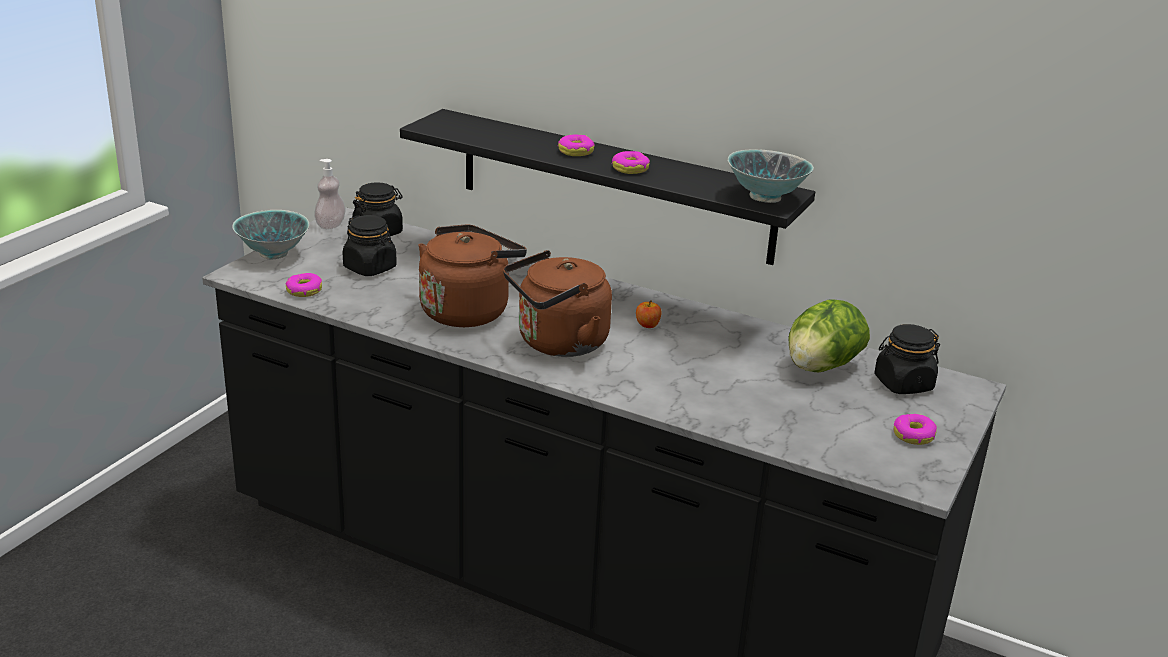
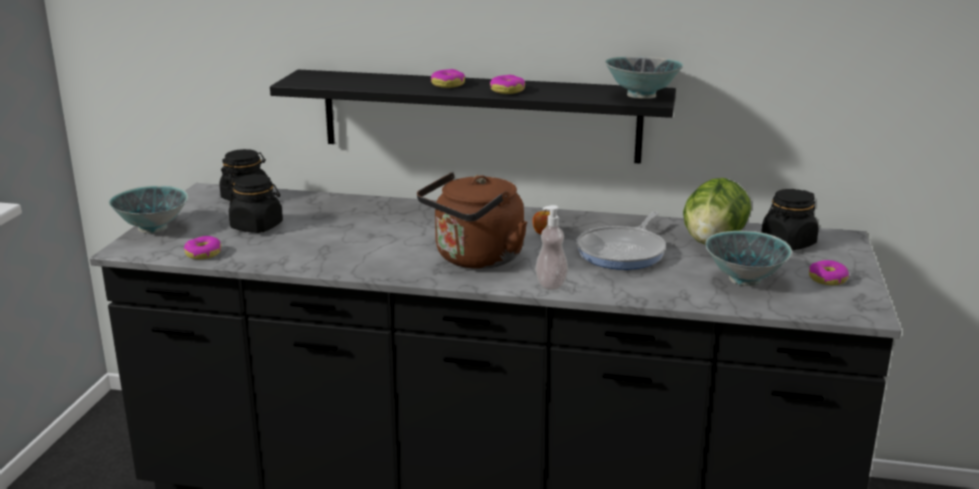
camera: 15 degrees left, 5 degrees down
(330, 225) = (195, 198): soap dispenser -> soap dispenser (551, 284)
(468, 310) = (374, 246): brown kettle -> none
(715, 362) = (623, 252): none -> frying pan
(820, 419) = (744, 280): none -> bowl

